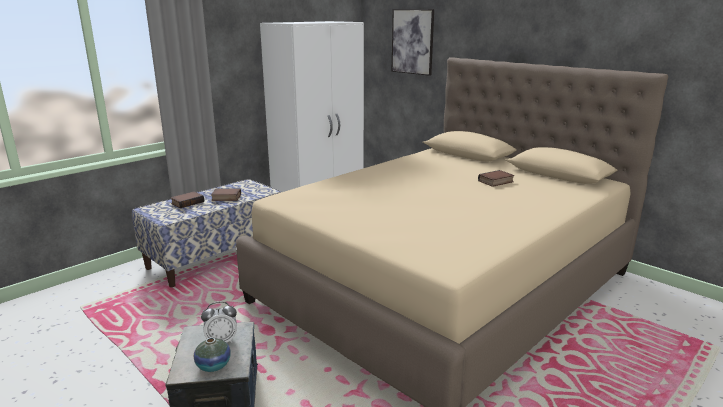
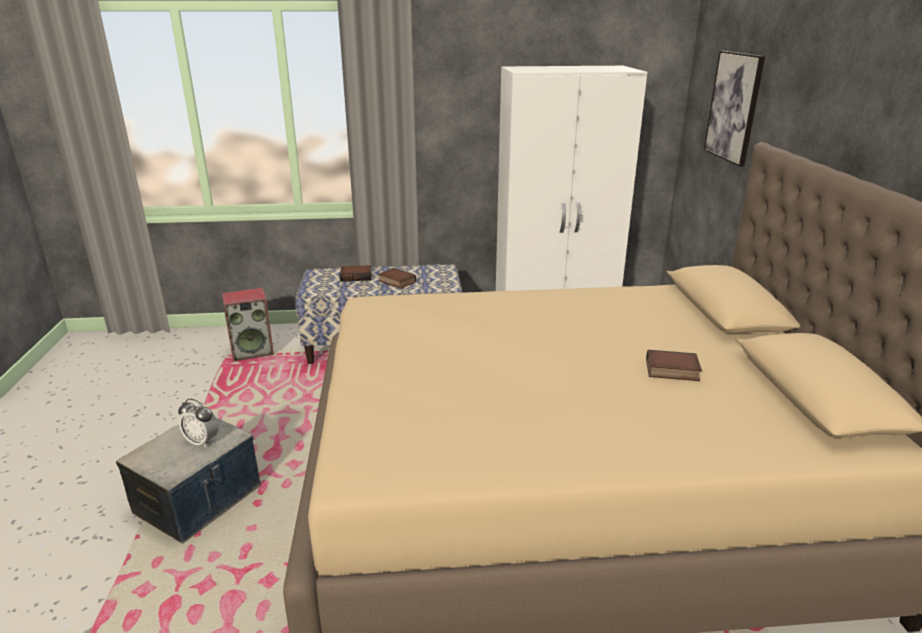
camera: 40 degrees right, 5 degrees up
(104, 297) = (253, 351): none -> speaker
(213, 365) = (163, 463): vase -> none

